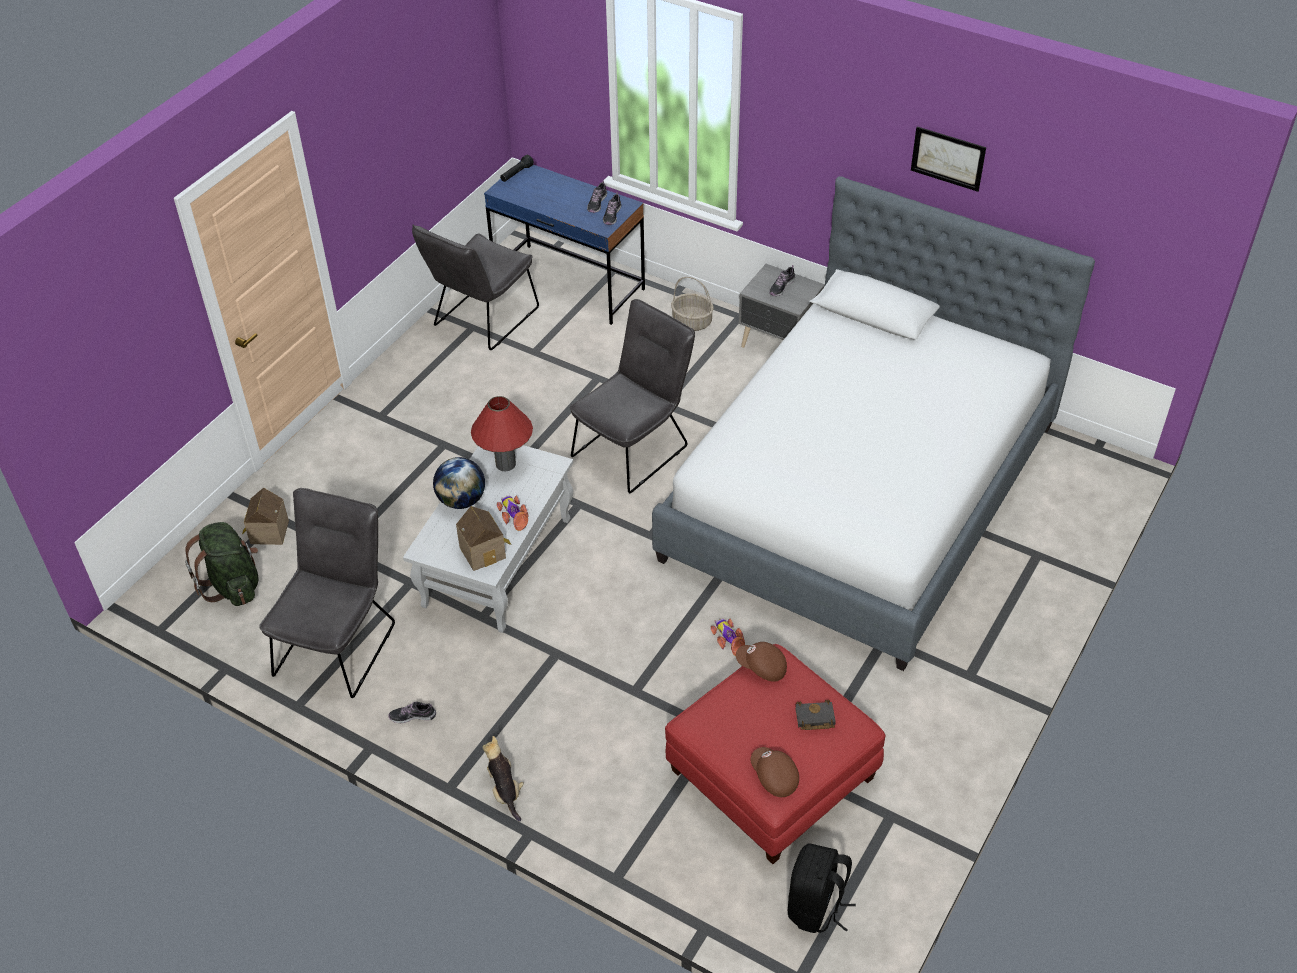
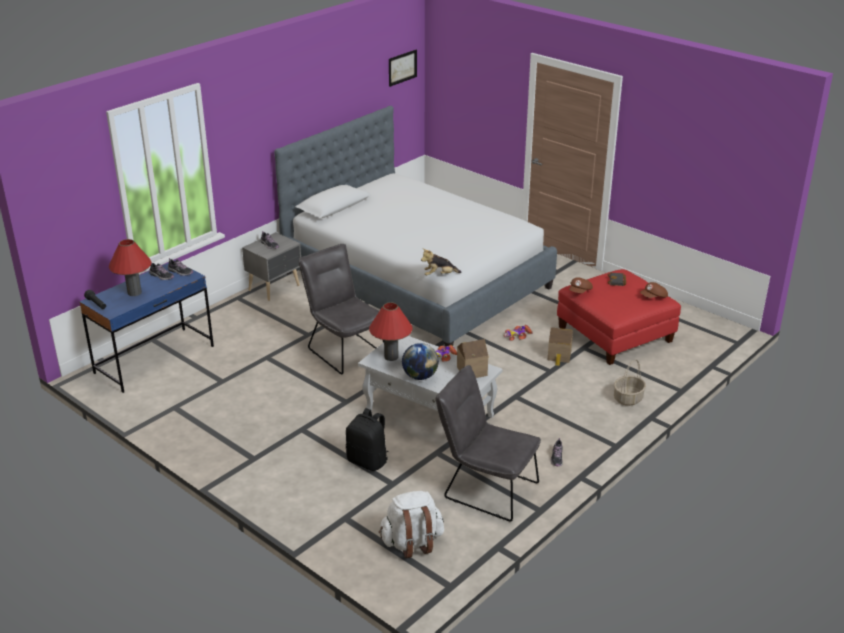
camera: 80 degrees left, 15 degrees down
(233, 585) = (412, 542): green backpack -> white backpack
(267, 532) = (360, 523): toy house -> toy house (559, 356)
(481, 321) = (170, 402): grey chair -> none
(505, 790) = (619, 424): plush toy -> plush toy (439, 275)
(550, 194) = (134, 292): none -> red table lamp
(691, 322) = (231, 315): basket -> basket (628, 399)
(816, 907) = (697, 333): black backpack -> black backpack (368, 461)
(948, 158) = (317, 100): picture -> picture (402, 67)

